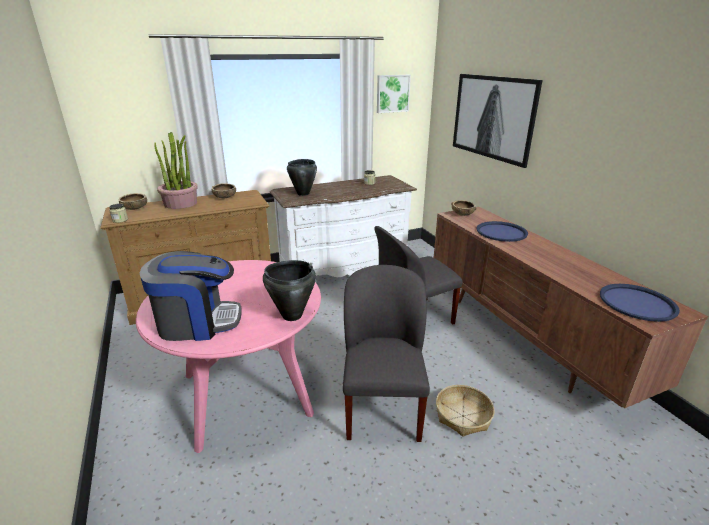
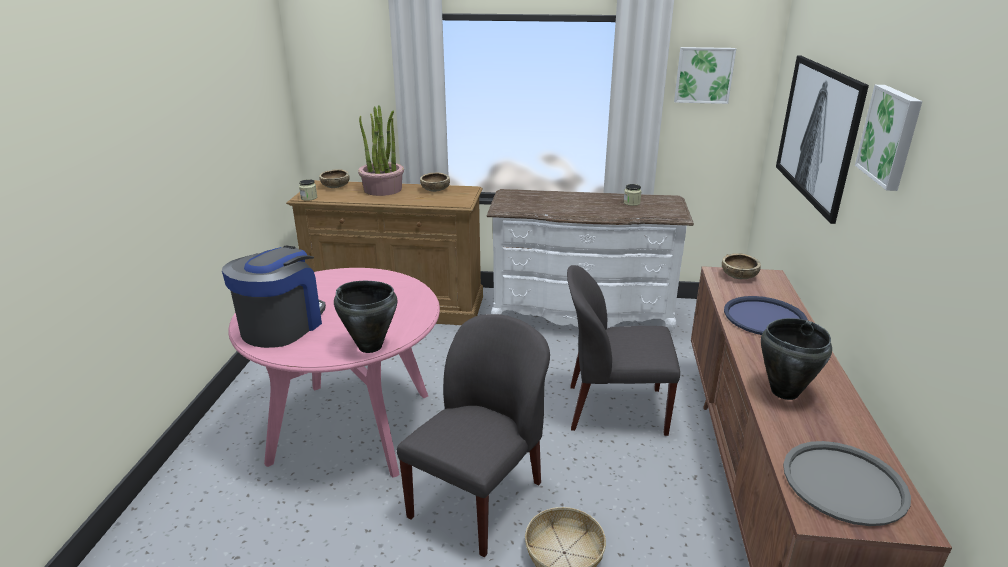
camera: 30 degrees right, 0 degrees up
(197, 322) = (282, 325): coffee machine -> coffee machine turned 90 degrees counterclockwise
(303, 194) = (527, 202): black cooking pot -> black cooking pot (783, 392)
(575, 105) = (891, 136): none -> picture
(637, 303) = (844, 483): blue tray -> grey tray

